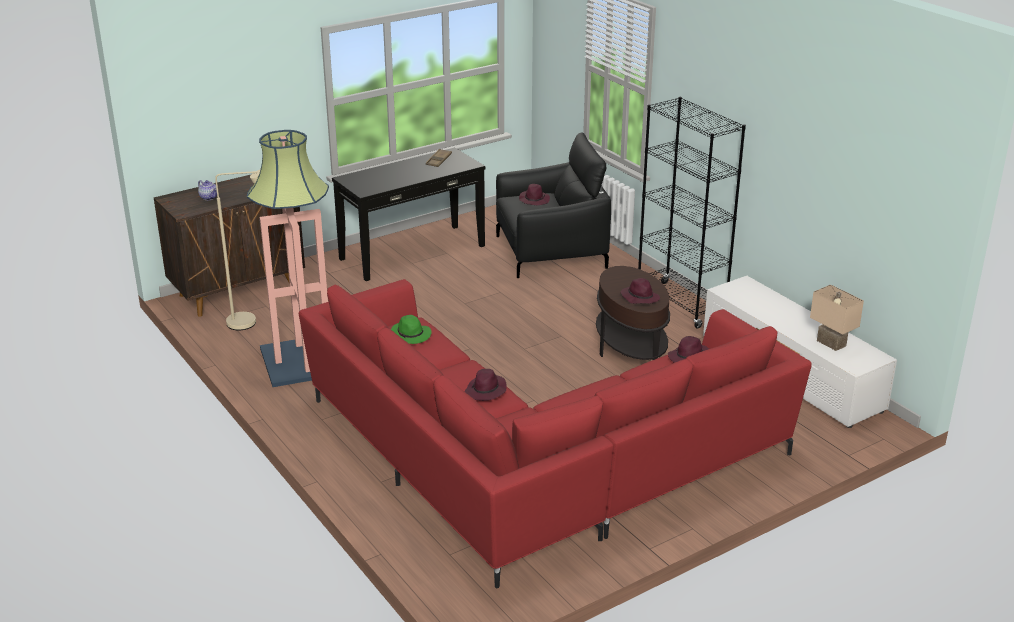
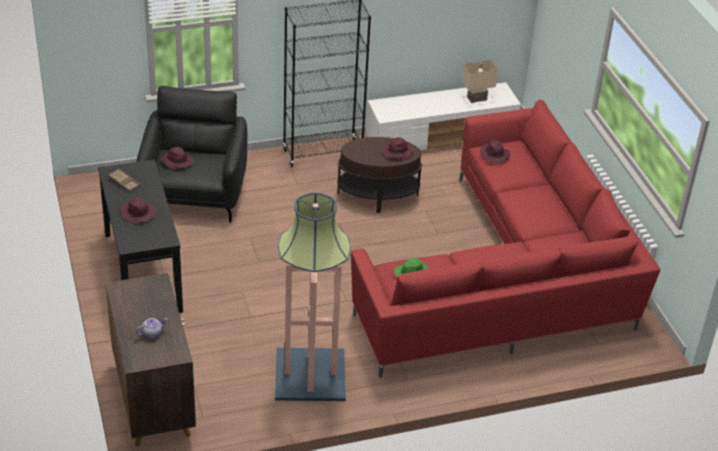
camera: 75 degrees left, 10 degrees up
(250, 322) = (221, 401): beige floor lamp -> none
(486, 391) = (507, 253): purple hat -> purple hat (139, 214)

